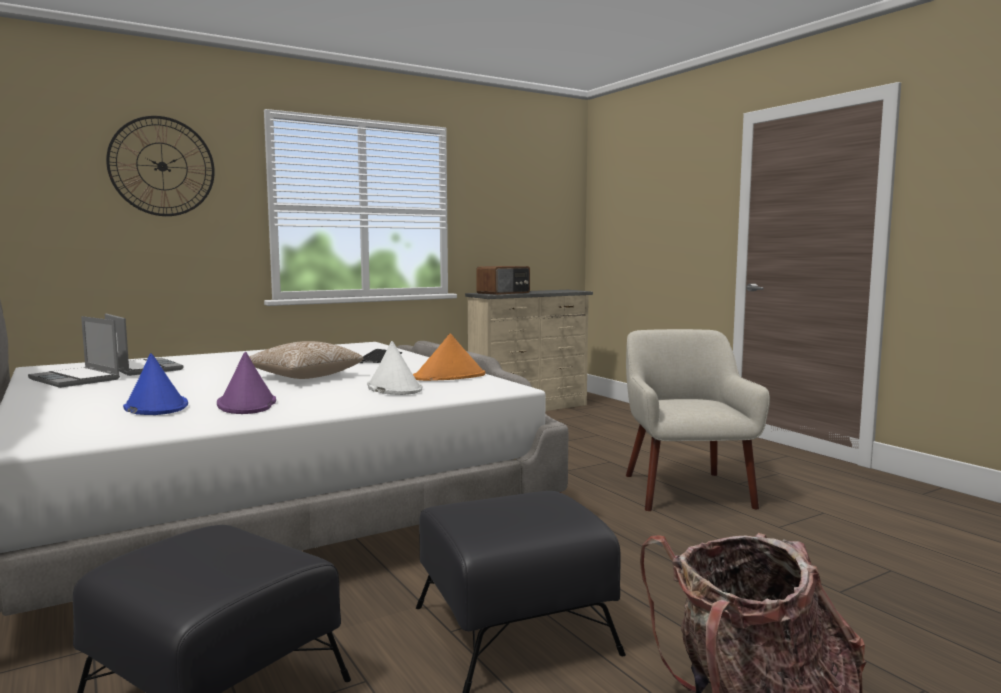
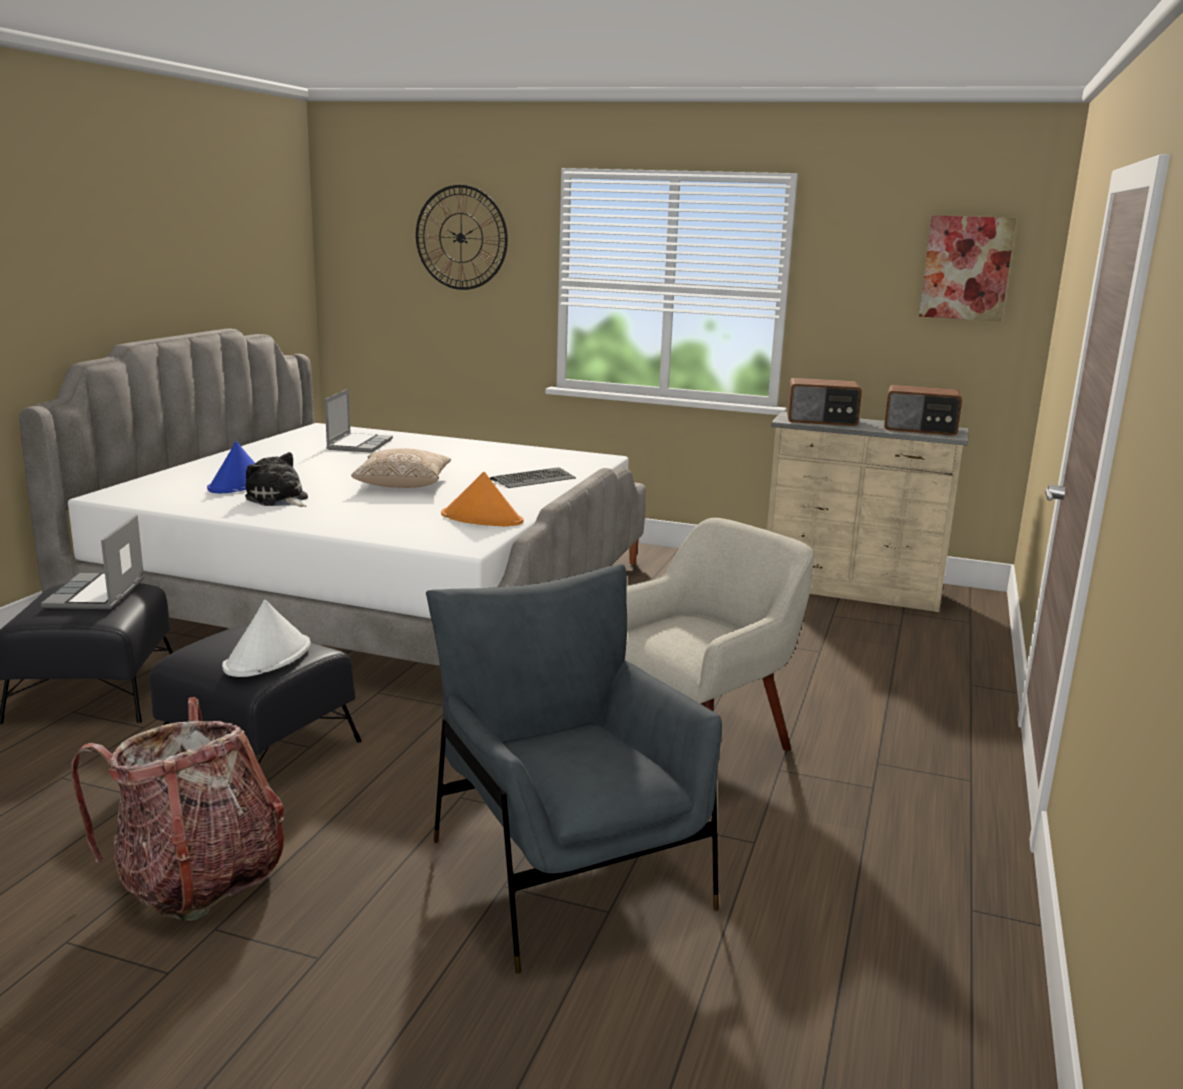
camera: 50 degrees right, 10 degrees up
(76, 379) = (296, 445): laptop -> laptop (97, 594)
(247, 404) = (278, 499): purple hat -> plush toy
(393, 388) = (400, 516): white hat -> white hat (268, 657)
(544, 192) = (966, 268): none -> picture
(556, 291) = (920, 429): none -> radio
(832, 567) = (568, 872): none -> grey armchair

